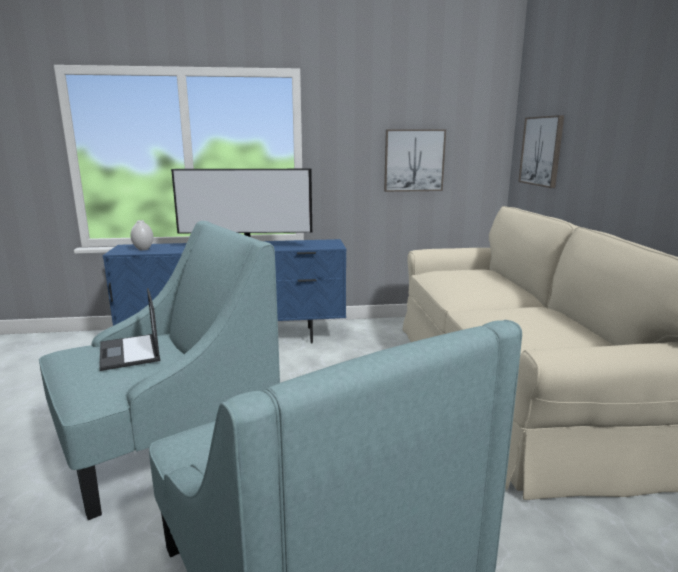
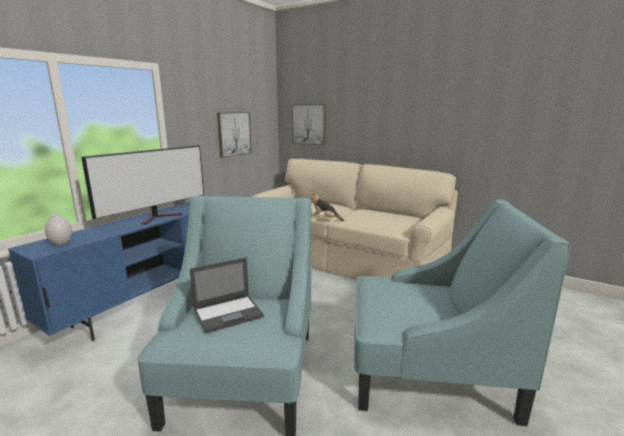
camera: 50 degrees left, 0 degrees up
(130, 352) = (229, 313): laptop -> laptop turned 45 degrees counterclockwise
(450, 304) = (324, 219): none -> plush toy

